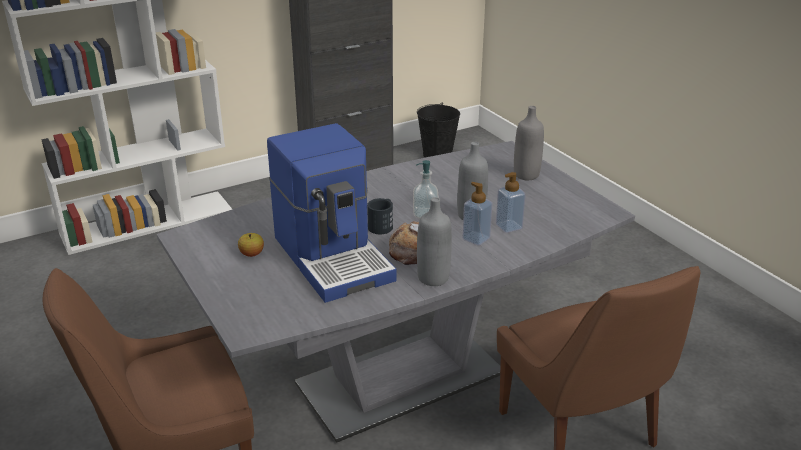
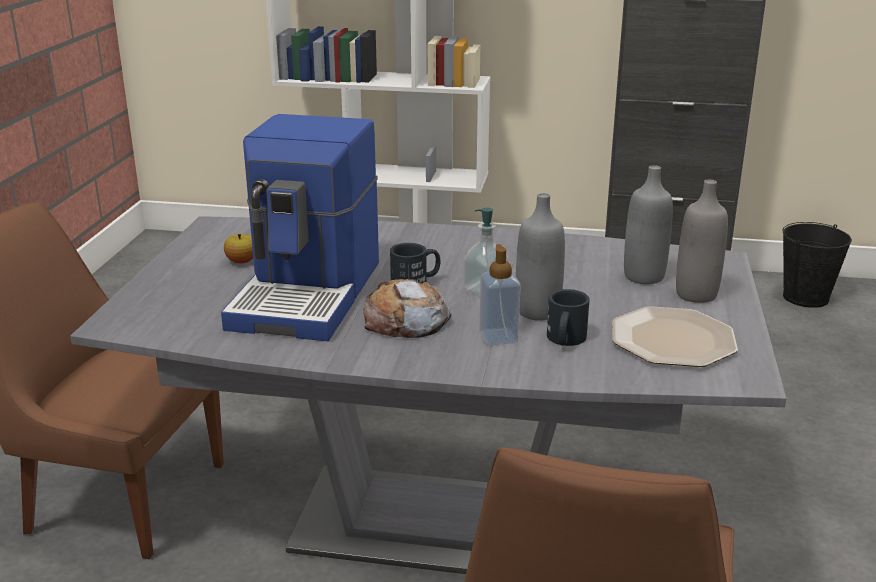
camera: 40 degrees right, 5 degrees down
(433, 278) = (373, 355): grey bottle -> grey bottle (643, 277)
(508, 227) = (565, 340): soap dispenser -> black mug
(552, 205) = (671, 339): none -> plate

